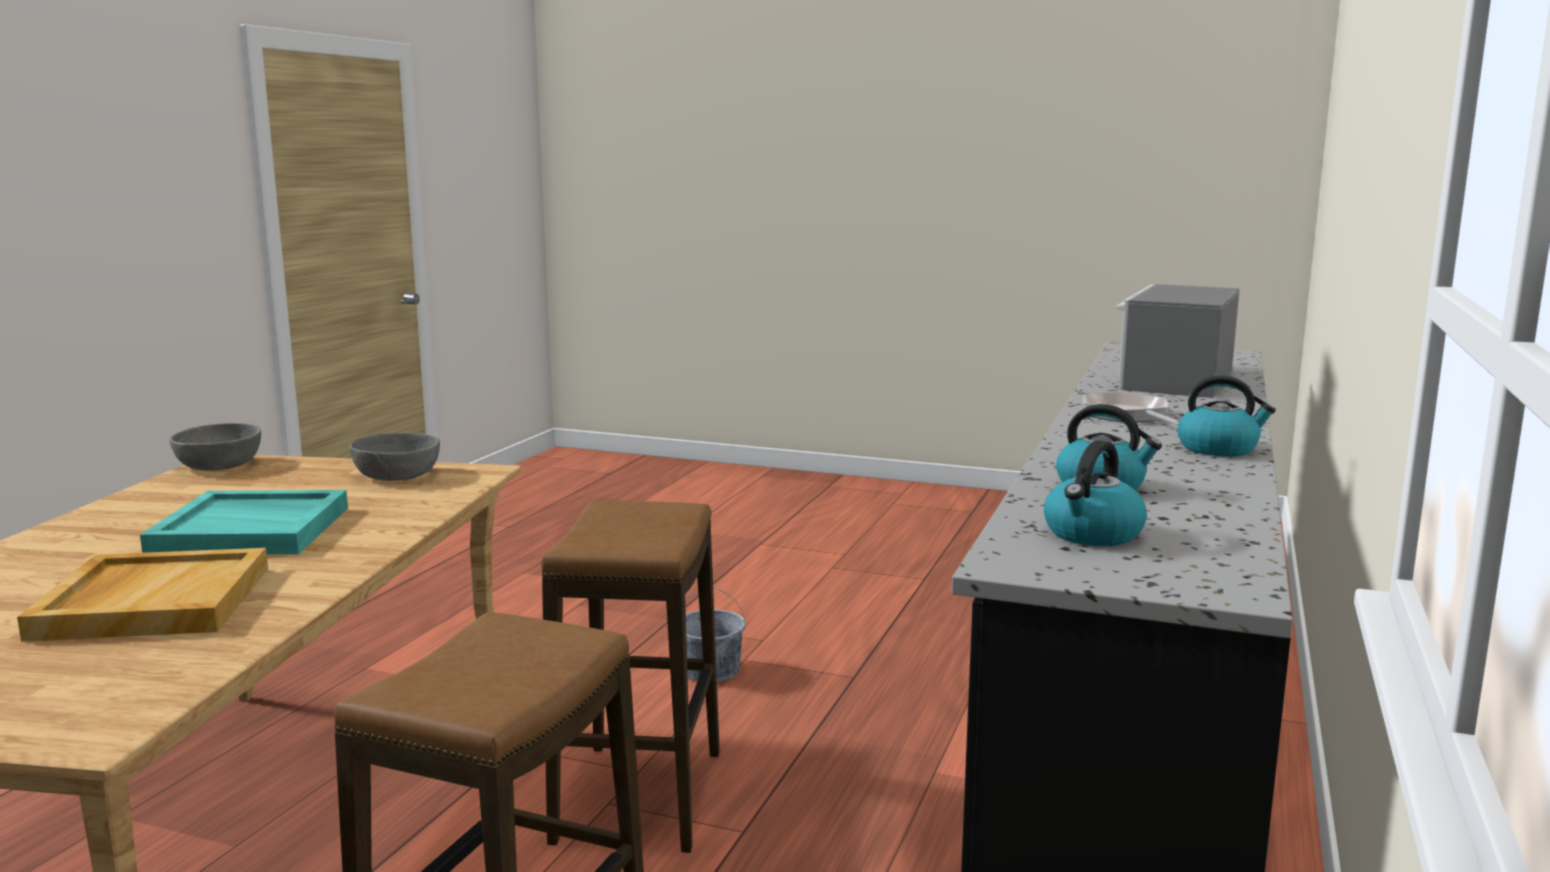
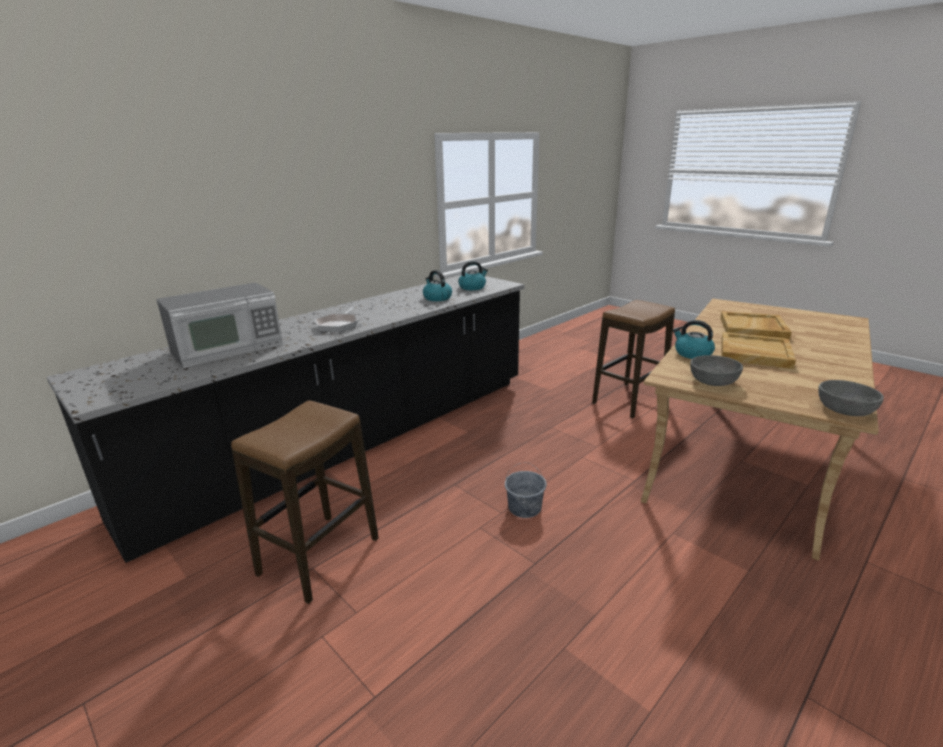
camera: 155 degrees left, 10 degrees up
(253, 530) = (754, 353): turquoise tray -> beige tray
(639, 797) = (583, 446): stool -> stool (319, 556)
(1219, 449) = (359, 305): kettle -> kettle (692, 354)

